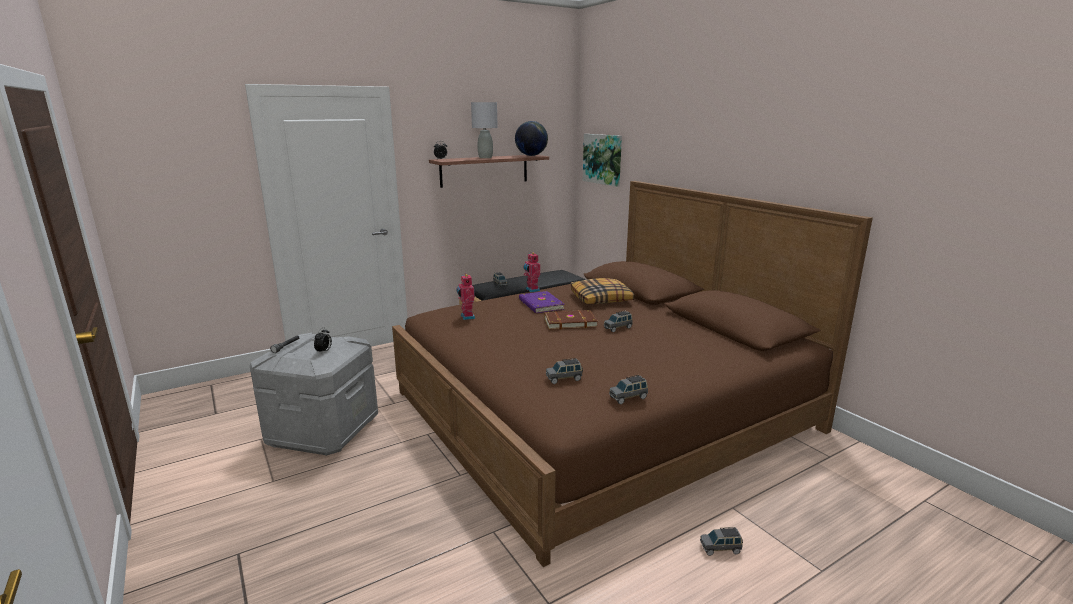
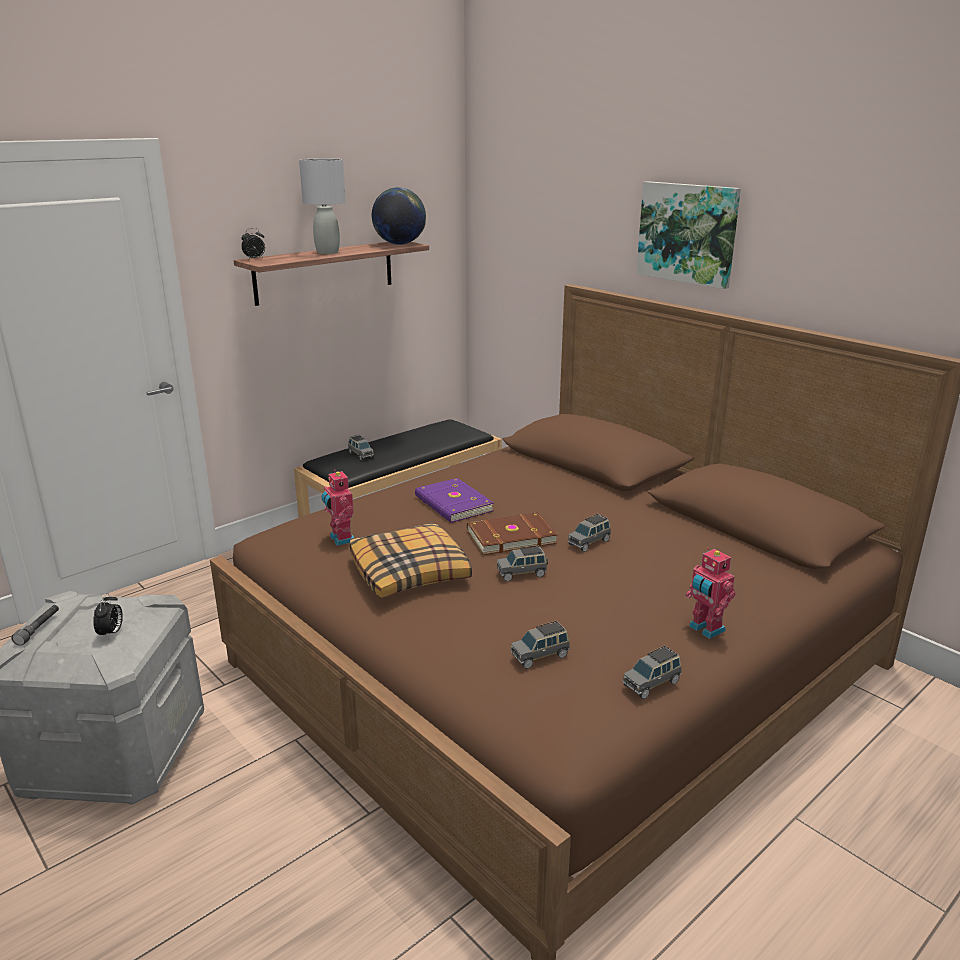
camera: 10 degrees left, 5 degrees up
(531, 290) = (428, 474): toy robot -> toy robot (705, 629)
(601, 299) = (544, 485): pillow -> pillow (410, 572)
(603, 159) = (512, 246): picture -> picture (688, 233)
(720, 548) = (798, 895): grey toy car -> grey toy car (522, 574)

